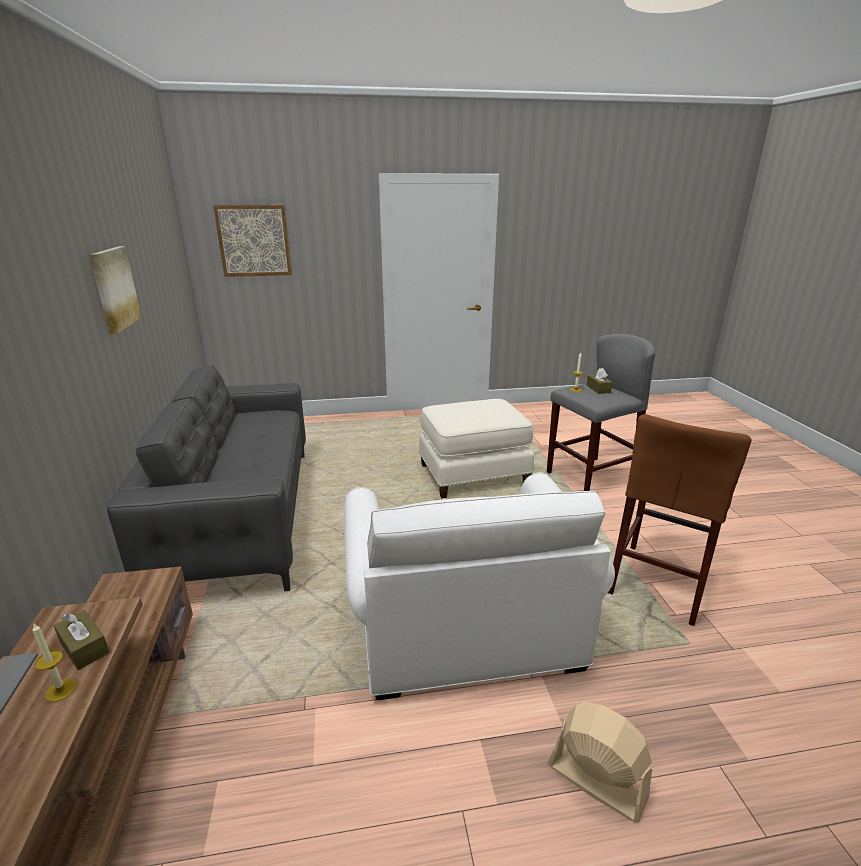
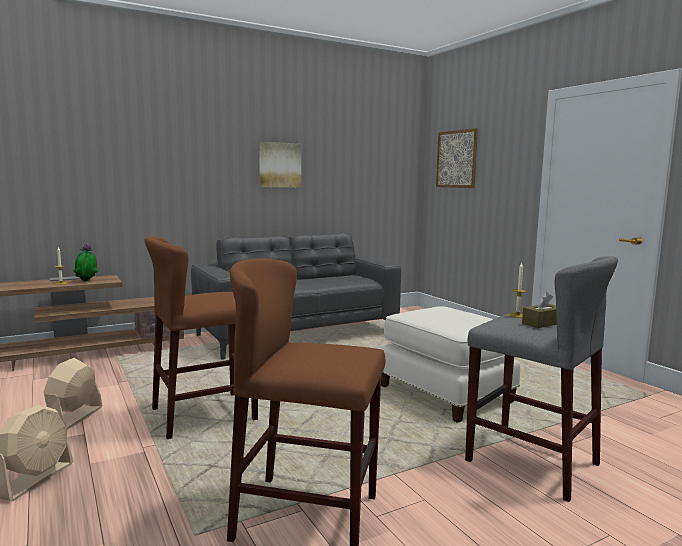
camera: 70 degrees right, 15 degrees down
(84, 647) = (86, 281): brown tissue box -> potted plant
(424, 757) = (74, 418): none -> beige fan
(463, 621) = (204, 415): white armchair -> brown stool

